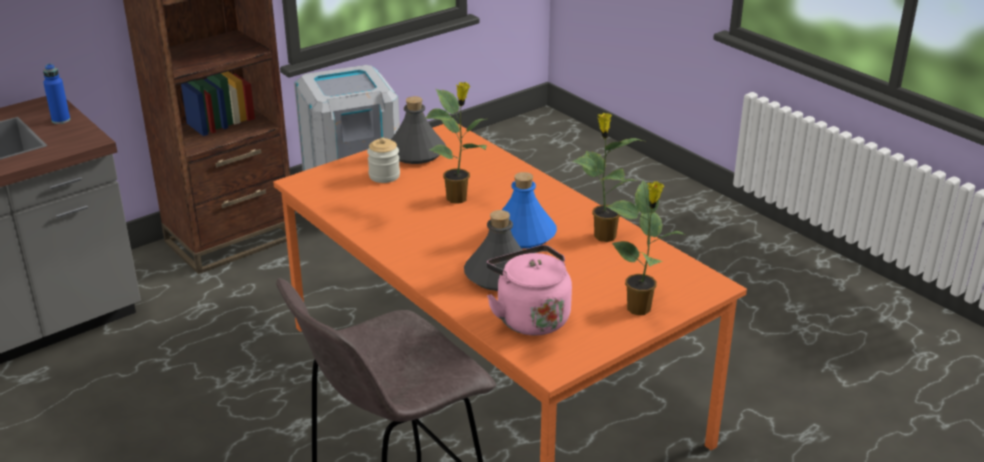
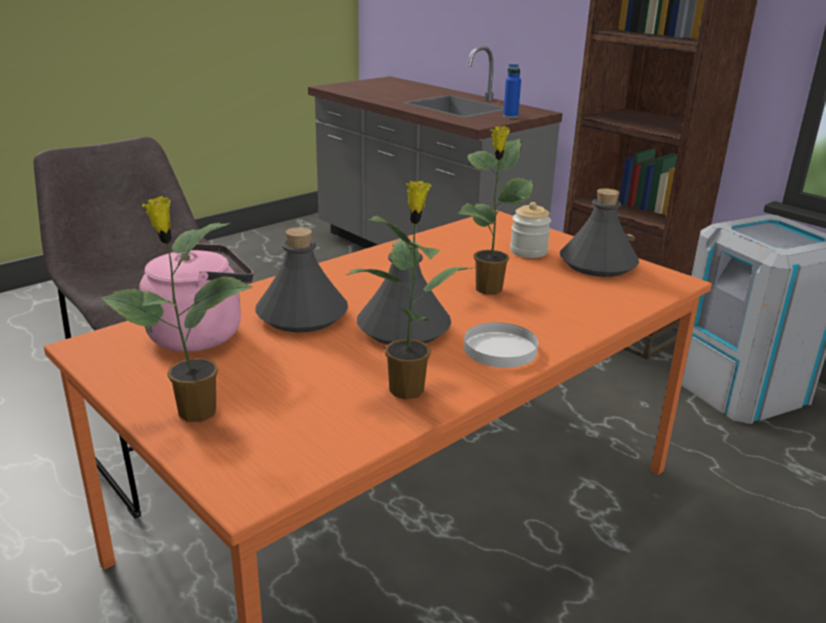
camera: 85 degrees right, 5 degrees down
(522, 234) = (404, 328): blue bottle -> grey bottle
(551, 202) = (500, 349): none -> white plate

